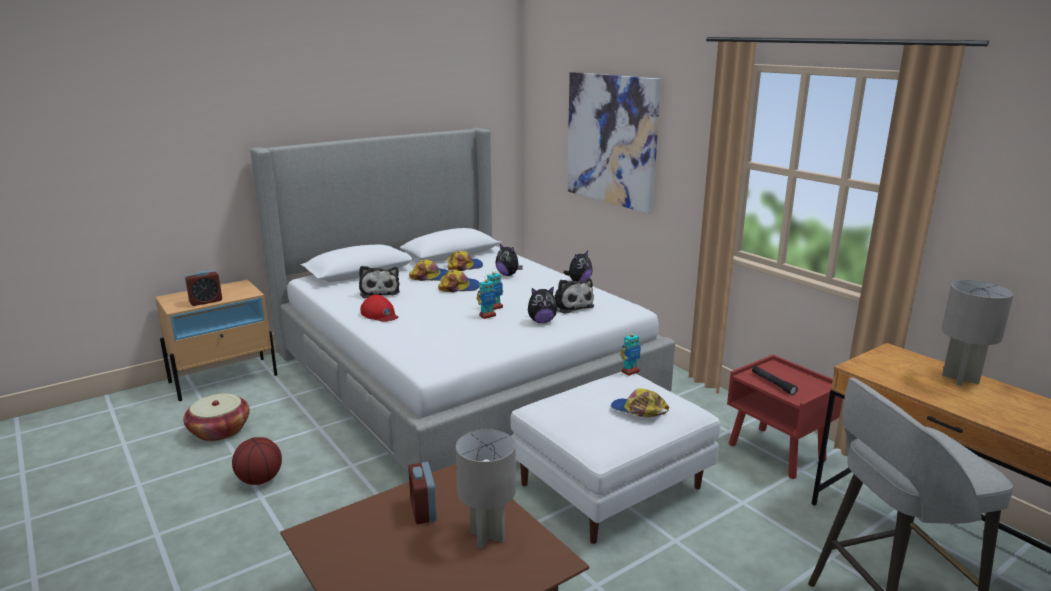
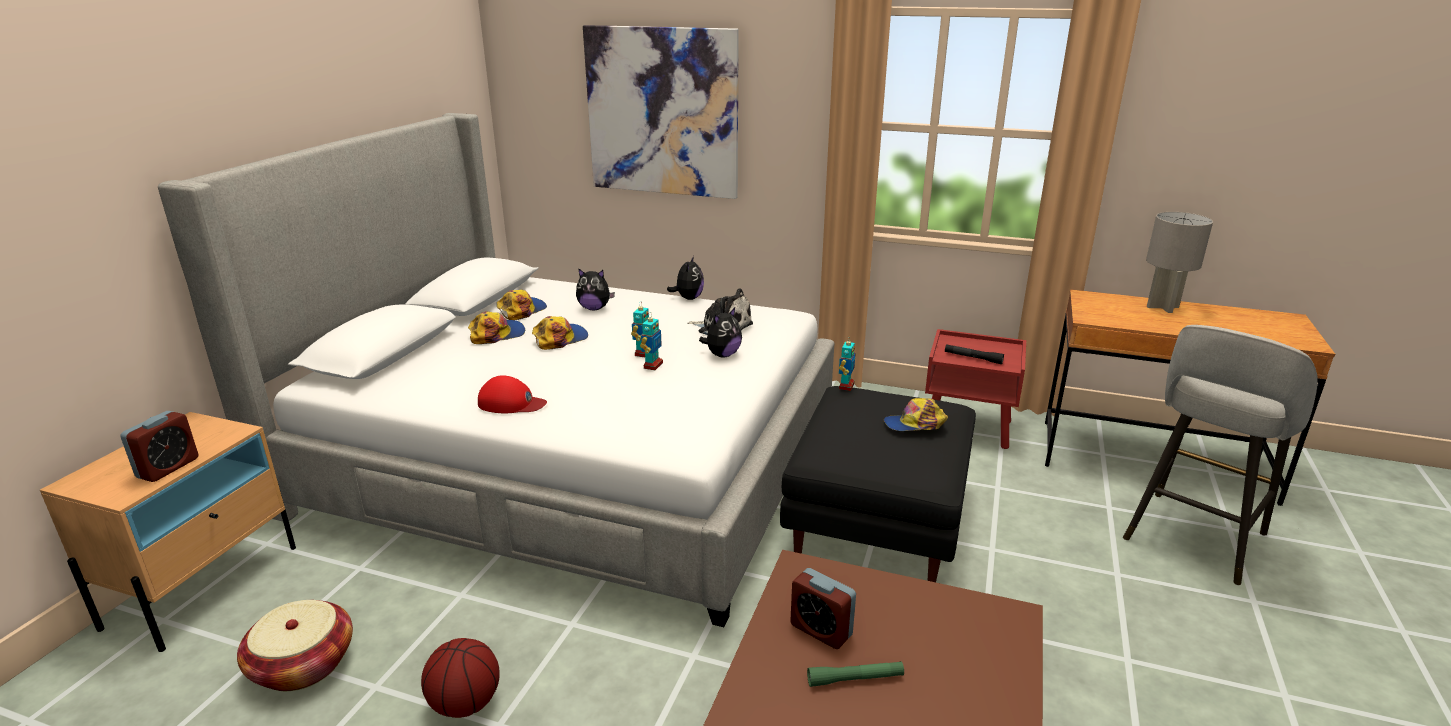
camera: 35 degrees left, 5 degrees up
(379, 291) = (458, 373): plush toy -> none
(404, 544) = (855, 679): none -> green flashlight
(487, 536) = (920, 624): grey table lamp -> none
(611, 485) = (877, 518): white ottoman -> black ottoman

